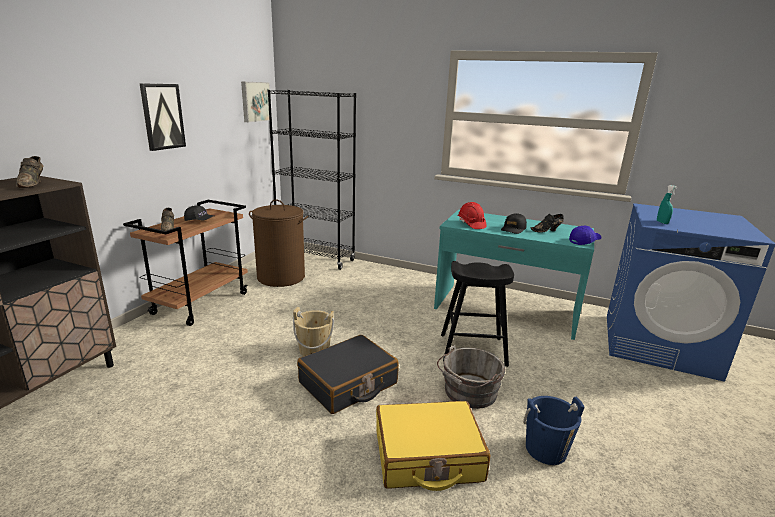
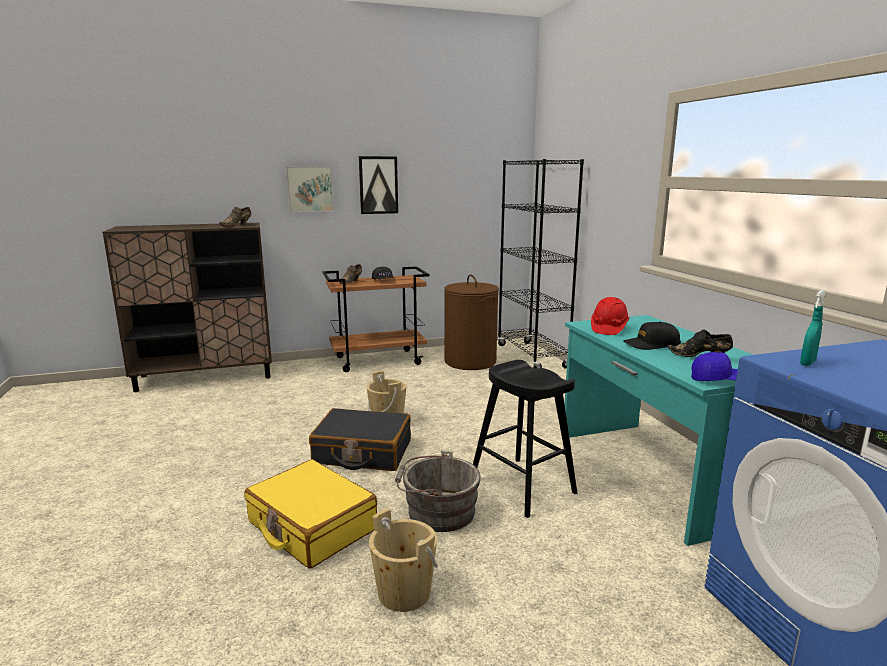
camera: 50 degrees right, 5 degrees down
(255, 101) = (498, 174): picture -> picture (310, 189)
(546, 449) = (404, 592): blue bucket -> beige bucket

